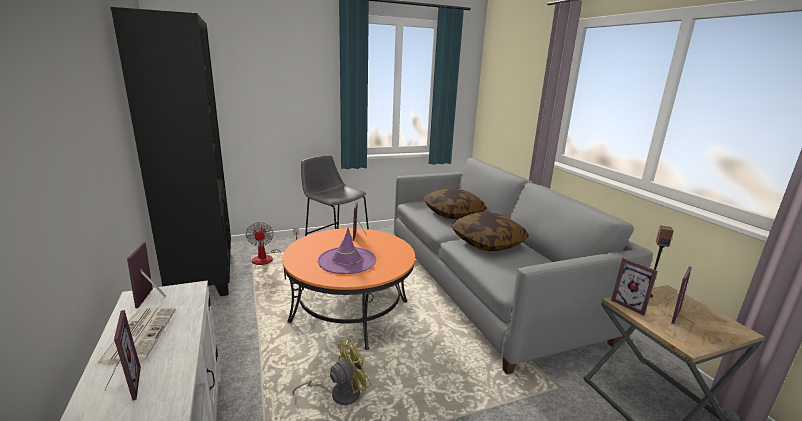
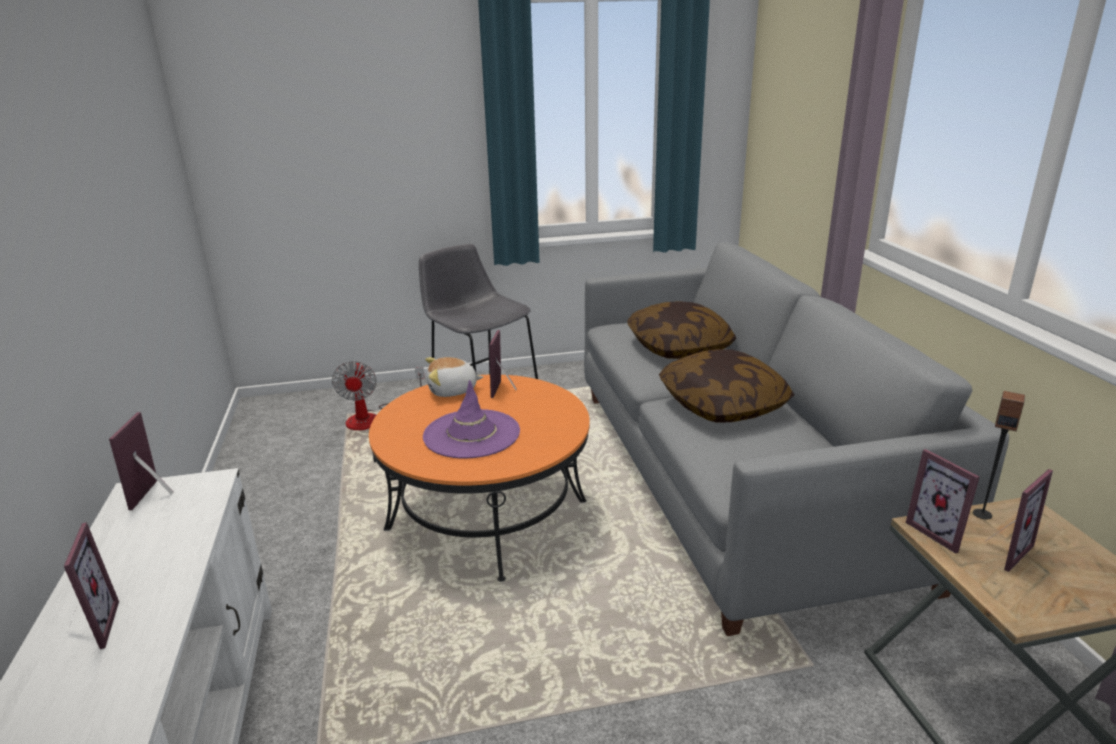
camera: 10 degrees right, 5 degrees up
(139, 335) = (126, 552): newspaper -> none
(203, 272) = (270, 441): black bookcase -> none
(328, 237) = (453, 390): none -> plush toy
(339, 394) = (443, 650): yellow fan -> none

